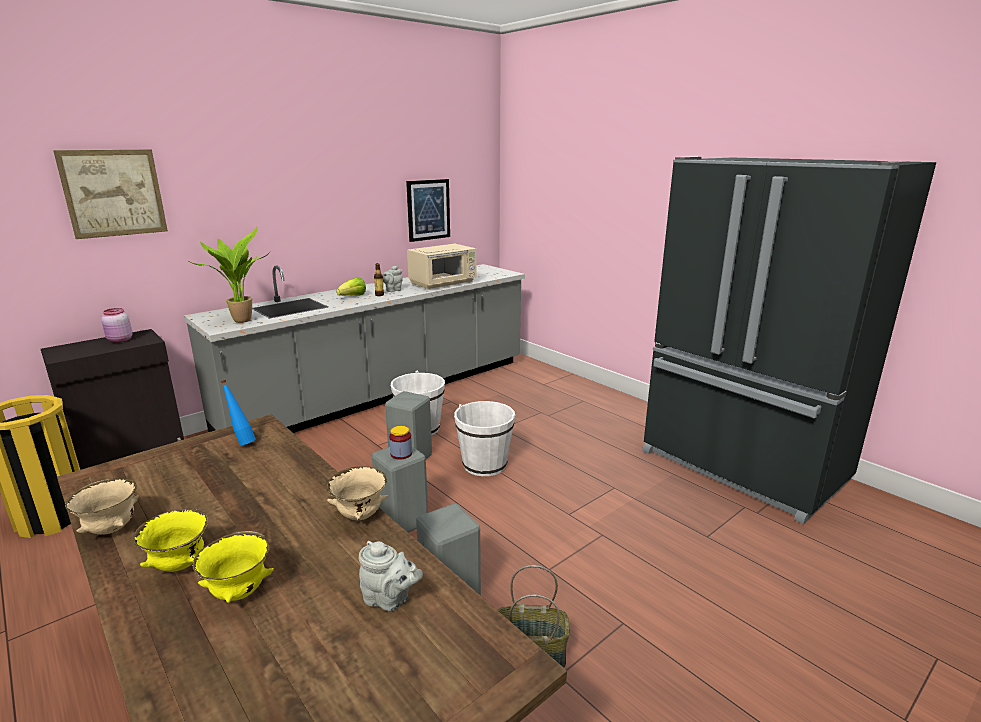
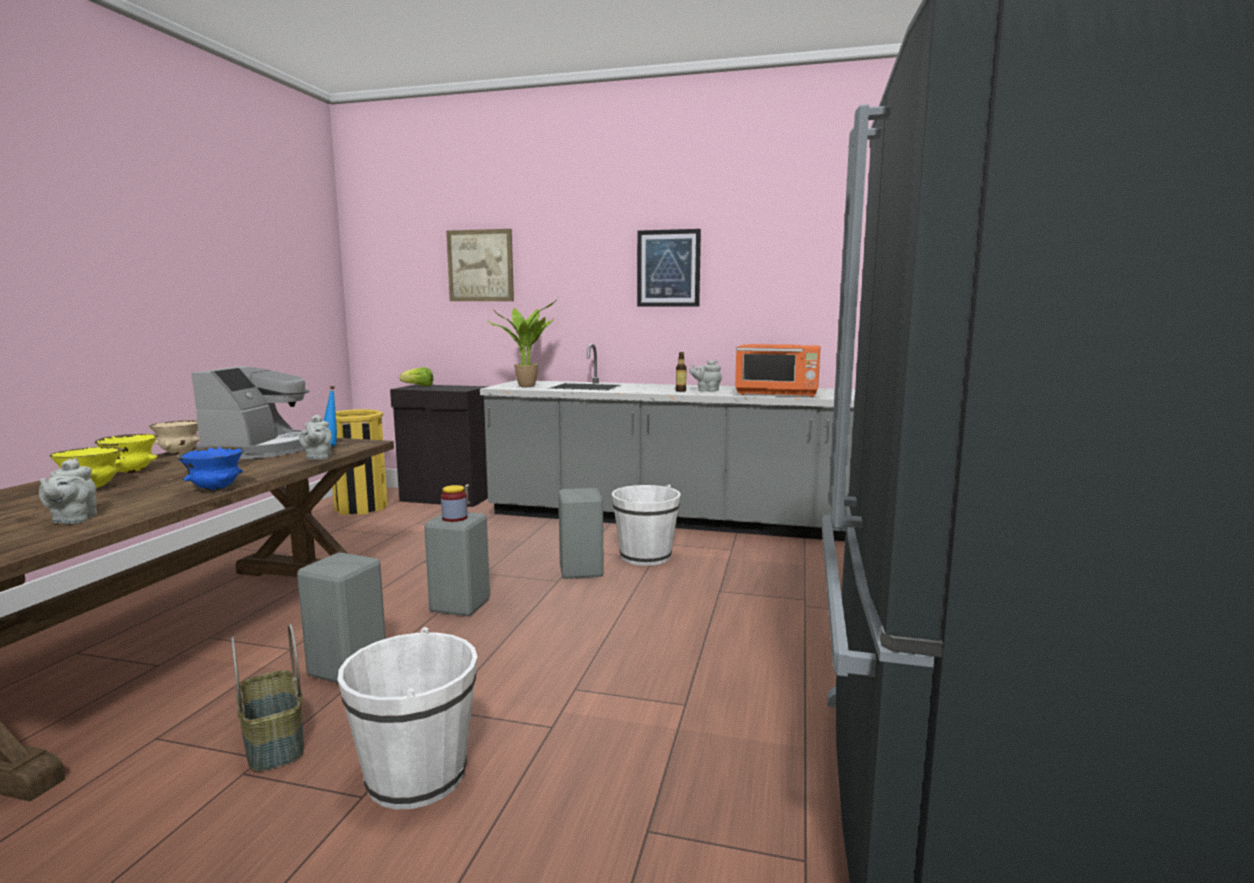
camera: 55 degrees right, 10 degrees down
(120, 340) = (453, 387): pink jar -> none
(191, 478) = (262, 450): none -> coffee machine
(291, 455) = (318, 457): none -> grey teapot
(353, 296) = (656, 388): lettuce -> lettuce (418, 386)
(359, 516) = (215, 489): beige bowl -> blue bowl
(428, 210) = (811, 302): picture -> picture (668, 268)
(443, 283) = (778, 394): beige microwave -> orange microwave
(484, 464) = (620, 607): white bucket -> white bucket (416, 776)

